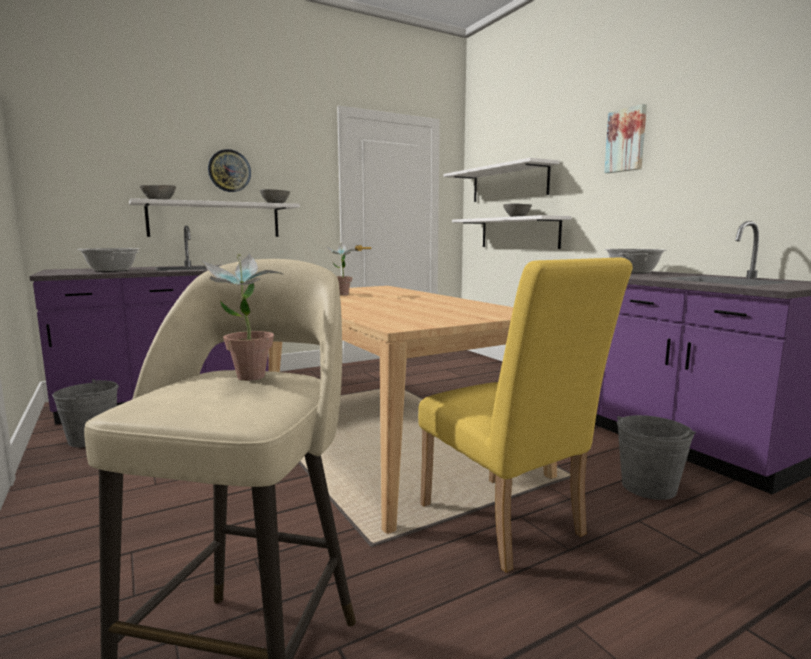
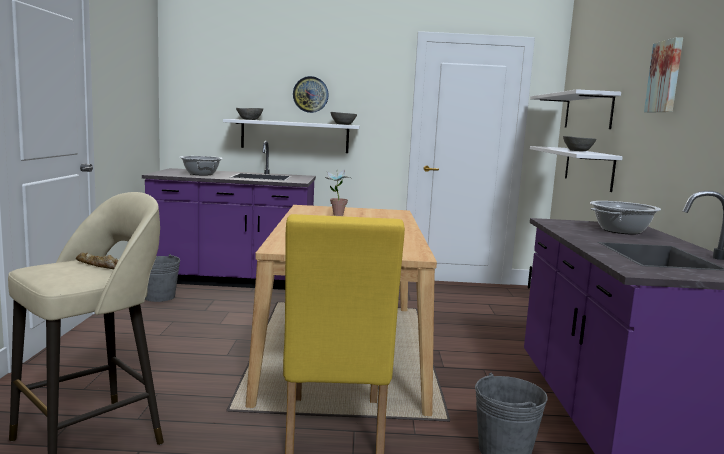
camera: 30 degrees right, 0 degrees up
(247, 380) = (98, 265): potted plant -> bread

